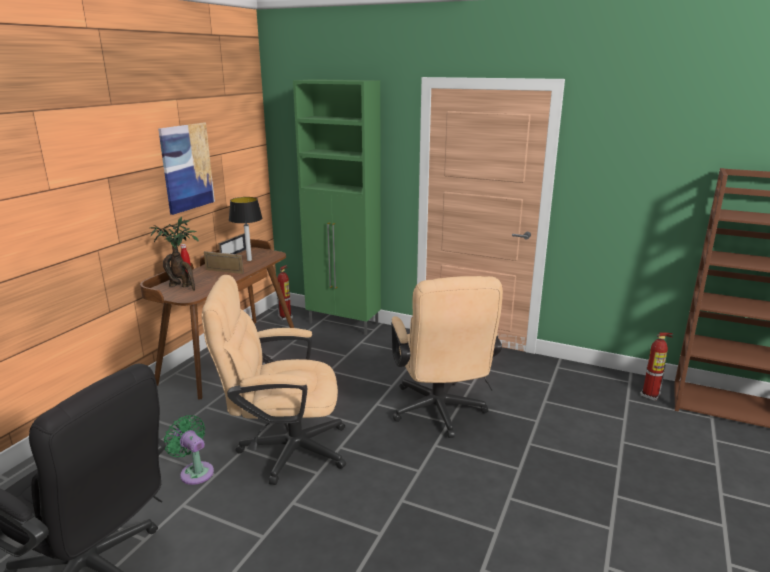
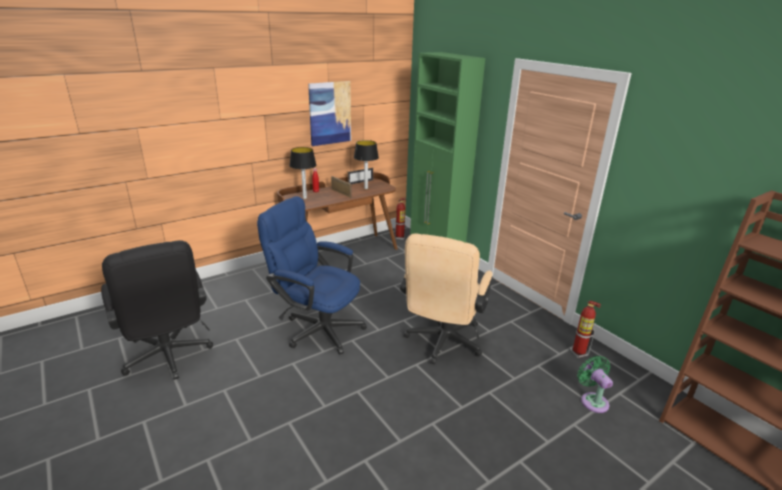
camera: 30 degrees right, 5 degrees up
(182, 286) = (305, 198): potted plant -> table lamp
(195, 471) = (258, 322): green fan -> green fan (592, 400)
(283, 449) = (317, 328): beige office chair -> blue office chair
(650, 395) = (647, 398): fire extinguisher -> fire extinguisher (579, 353)

